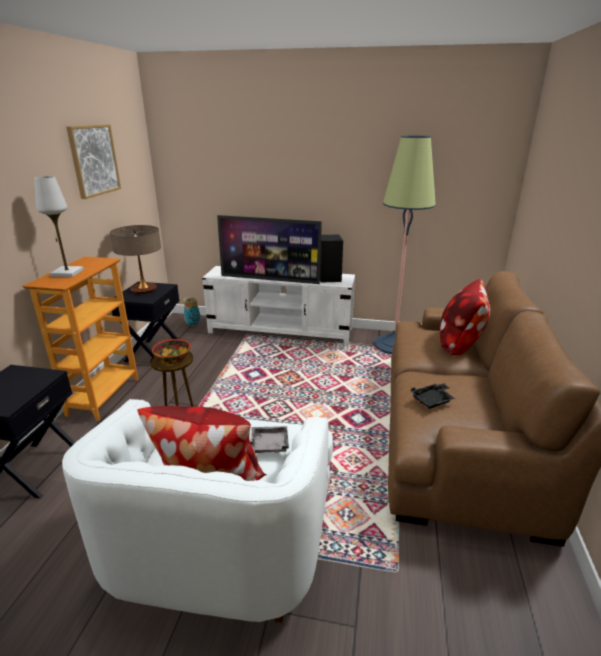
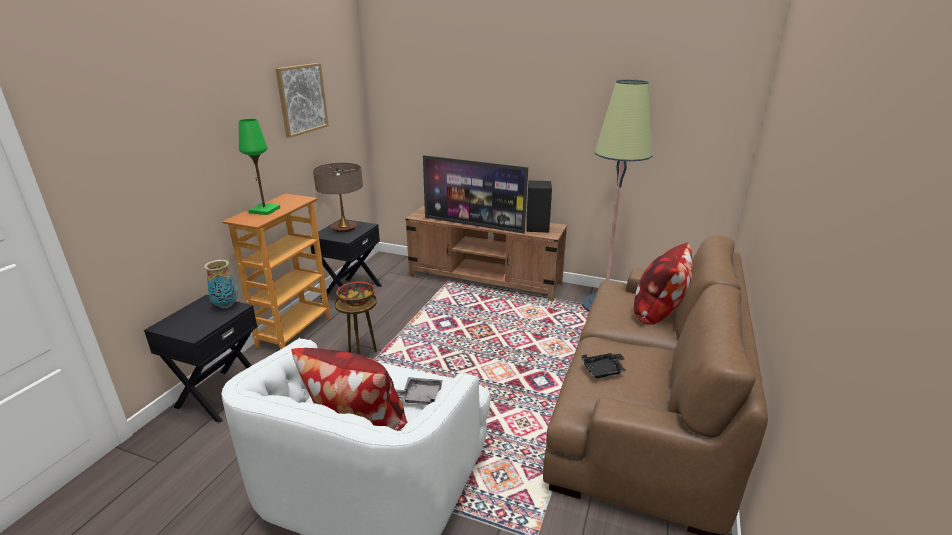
camera: 10 degrees right, 0 degrees up
(67, 273) = (264, 210): white table lamp -> green table lamp
(193, 325) = (396, 266): vase -> vase (226, 305)
(281, 331) = (485, 280): white tv stand -> brown tv stand

